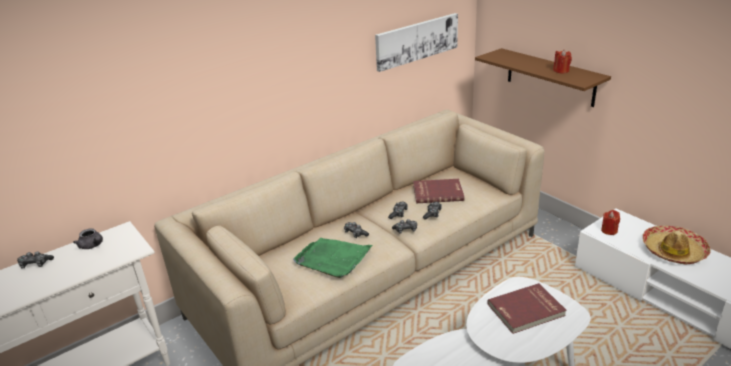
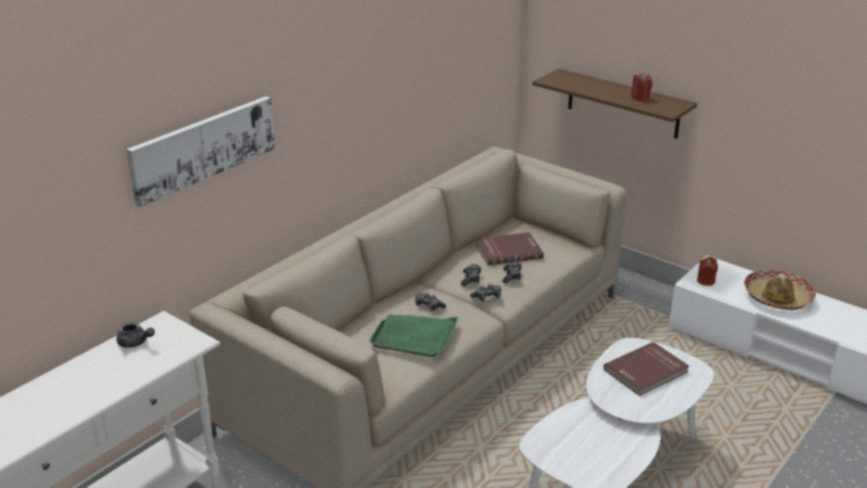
camera: 15 degrees left, 0 degrees up
(35, 264) = (74, 371): game controller -> none
(416, 41) = (463, 63): picture -> picture (203, 148)

